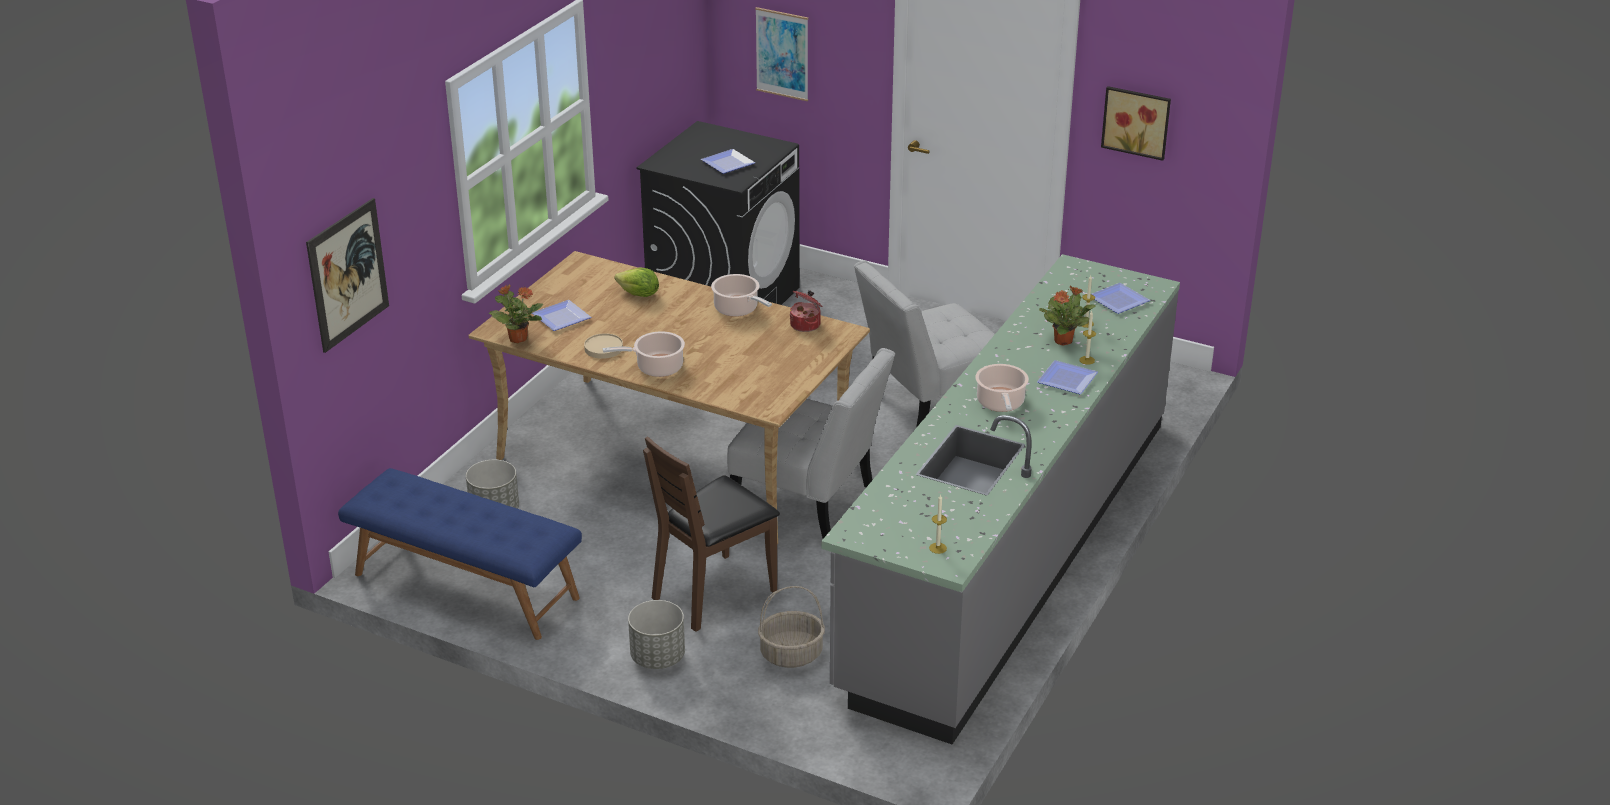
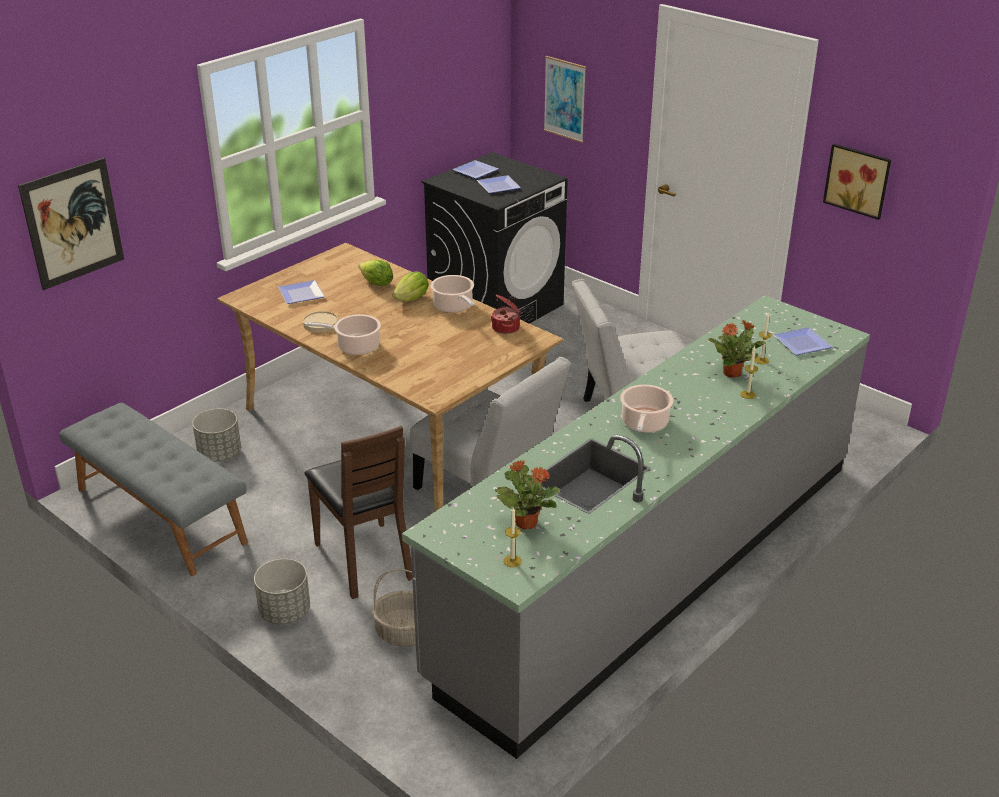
camera: 15 degrees right, 0 degrees up
(465, 586) = (159, 516): blue bench -> grey bench
(517, 338) = (255, 306): potted plant -> potted plant (525, 522)
(688, 307) = (412, 299): none -> lettuce
(714, 593) = (365, 559): brown chair -> brown chair turned 90 degrees counterclockwise
(1069, 379) = (722, 410): plate -> plate (477, 171)

